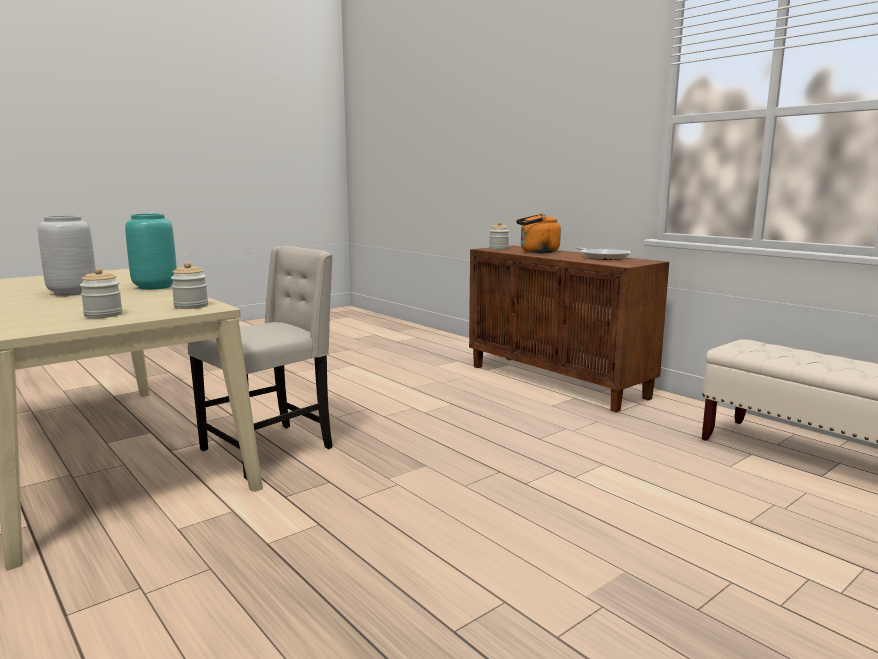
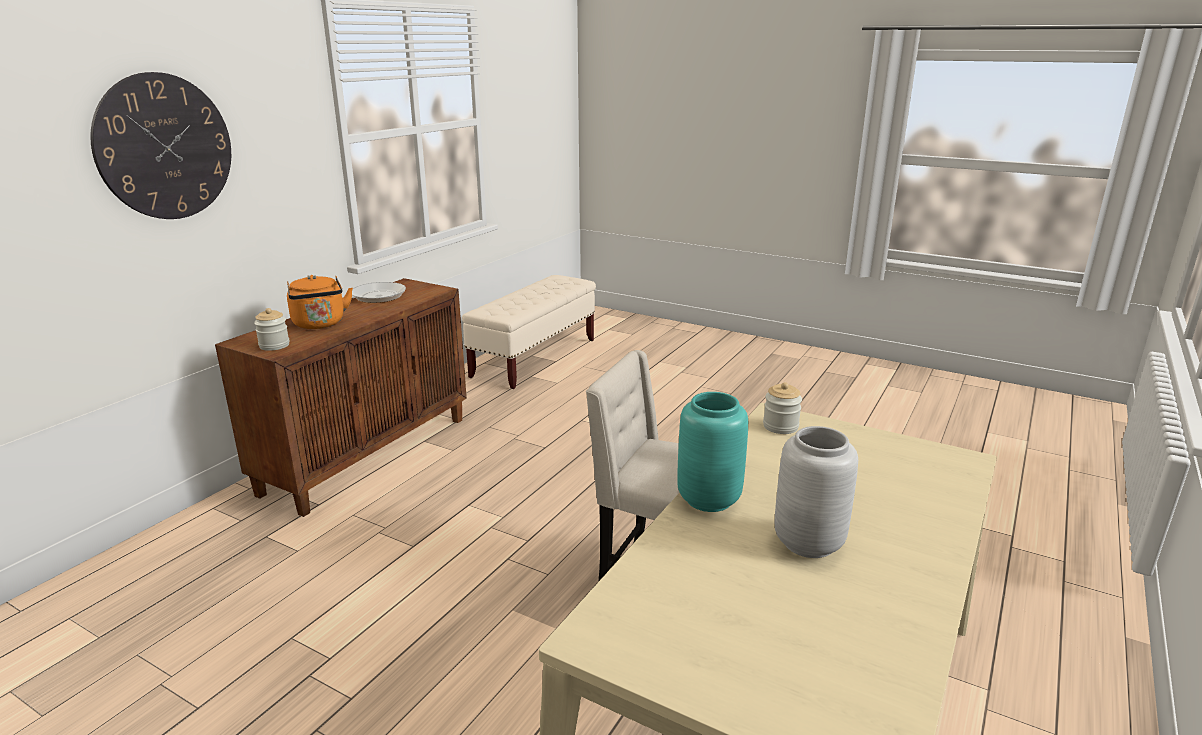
camera: 110 degrees left, 10 degrees up
(103, 315) = (864, 451): jar -> none
(539, 120) = (164, 147): none -> wall clock

